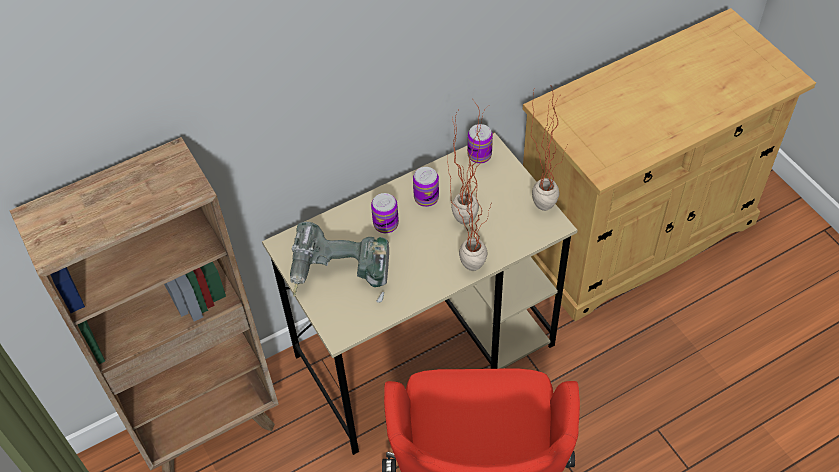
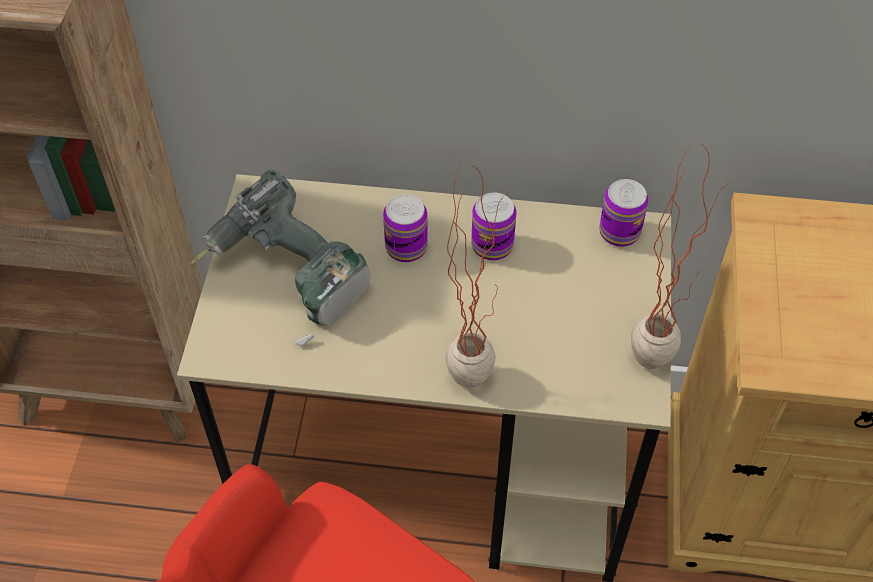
camera: 35 degrees right, 0 degrees up
(473, 217) = (532, 311): potted plant -> none

